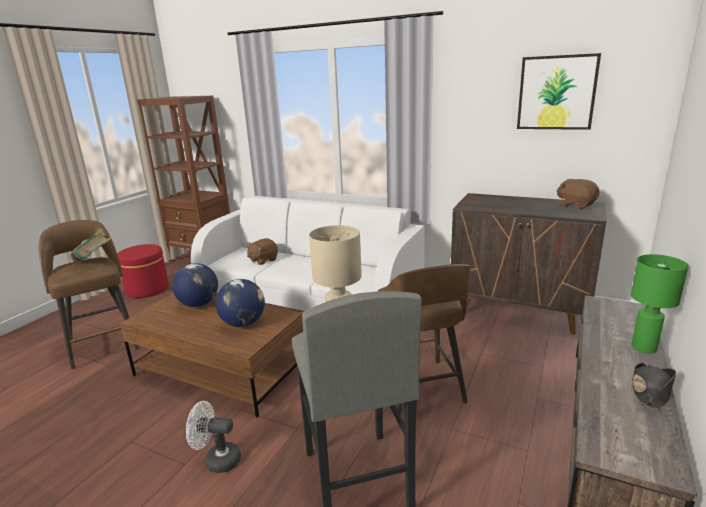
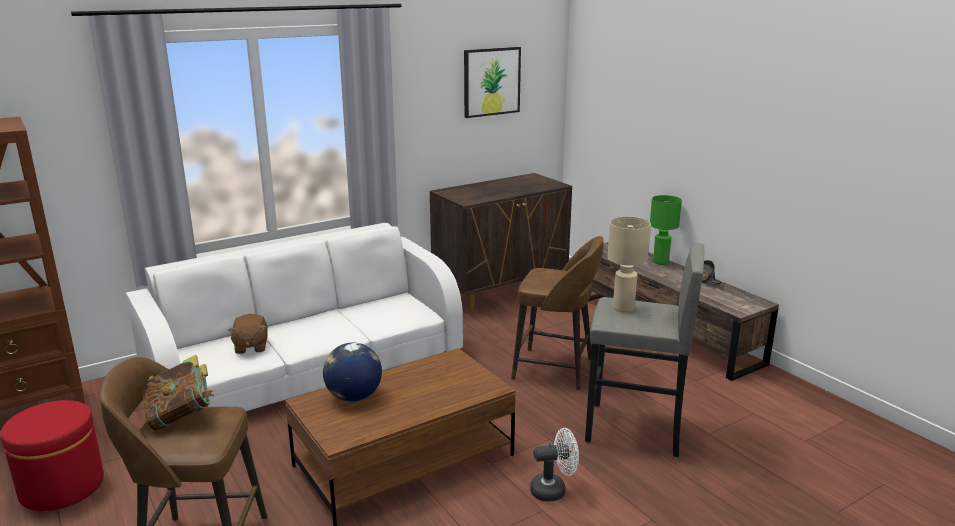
camera: 60 degrees left, 0 degrees up
(217, 460) = (554, 490): white fan -> white fan turned 135 degrees counterclockwise
(243, 323) = (441, 380): globe -> none
(576, 205) = (528, 179): brown plush toy -> none

